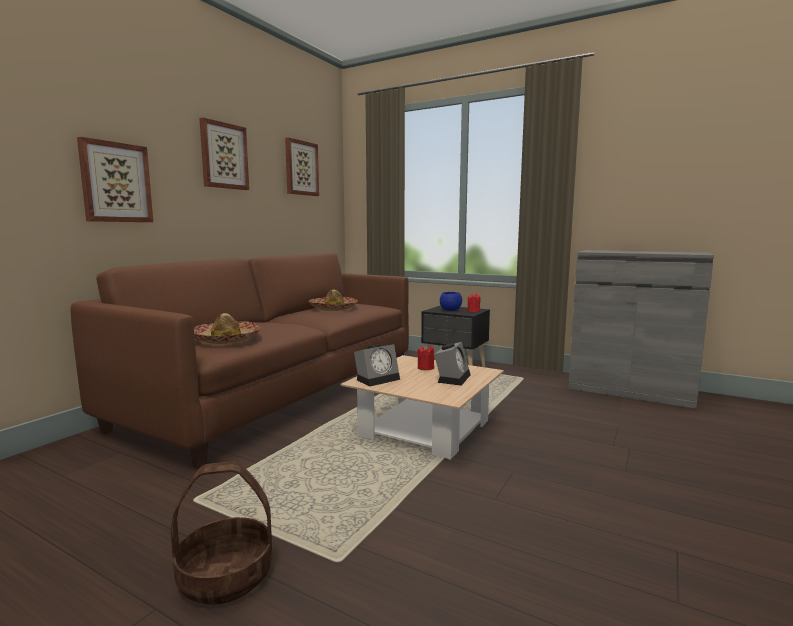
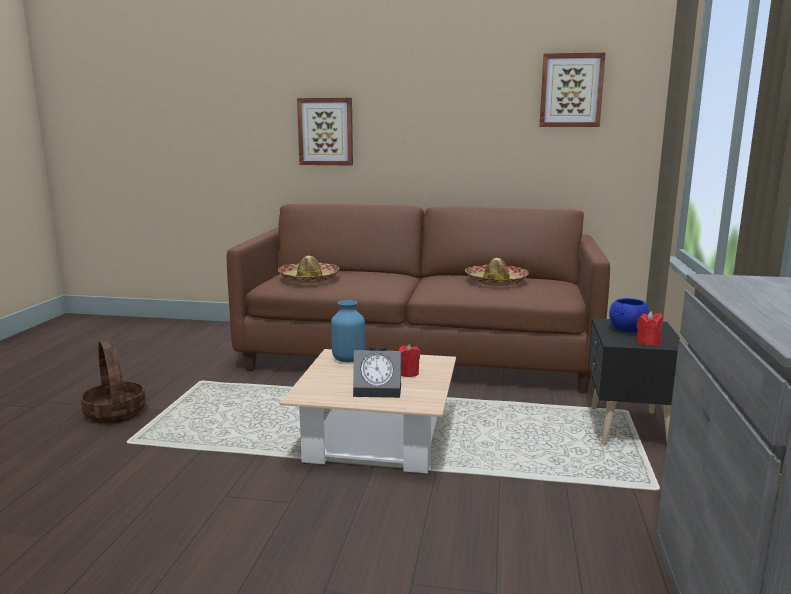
camera: 70 degrees right, 5 degrees up
(223, 156) = (441, 92): picture -> none
(378, 379) = (349, 359): alarm clock -> blue vase

